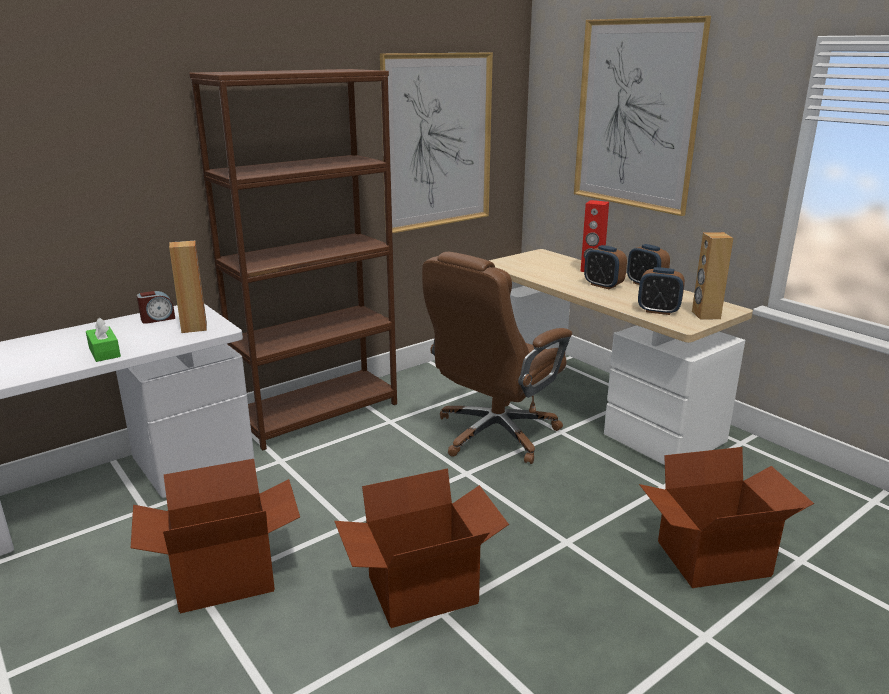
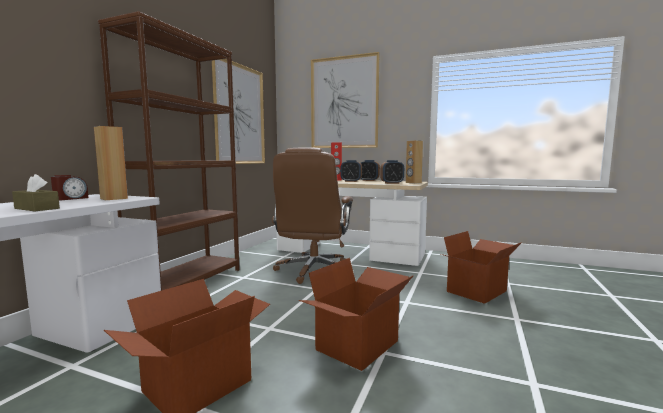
camera: 30 degrees left, 15 degrees down
(104, 352) = (37, 208): green tissue box -> brown tissue box

